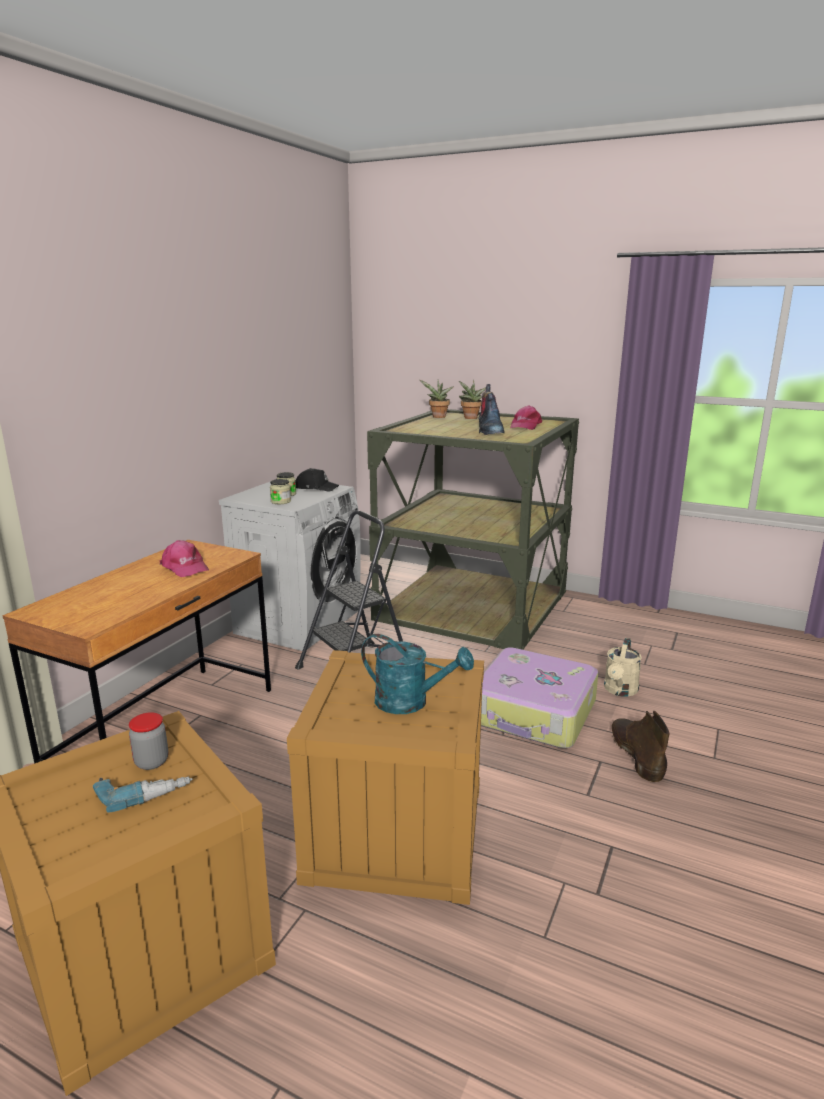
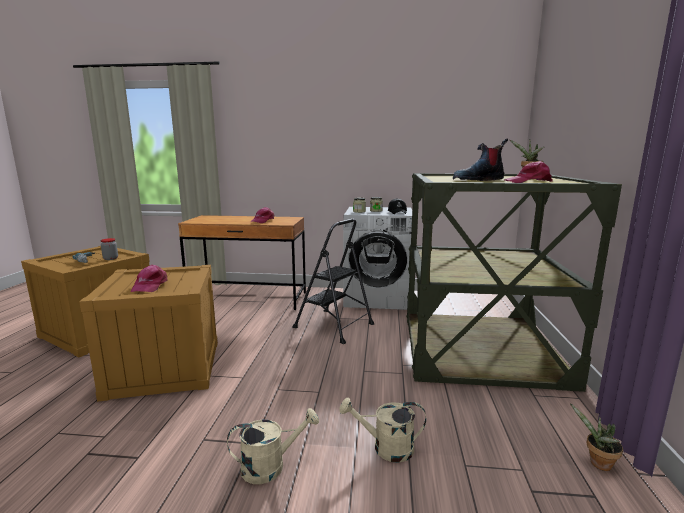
camera: 70 degrees right, 5 degrees down
(411, 702) = (150, 286): turquoise watering can -> pink cap
(438, 417) = (511, 176): potted plant -> potted plant (597, 463)
(533, 713) = (315, 399): suitcase -> none
(636, 753) = (271, 466): brown boot -> beige watering can

